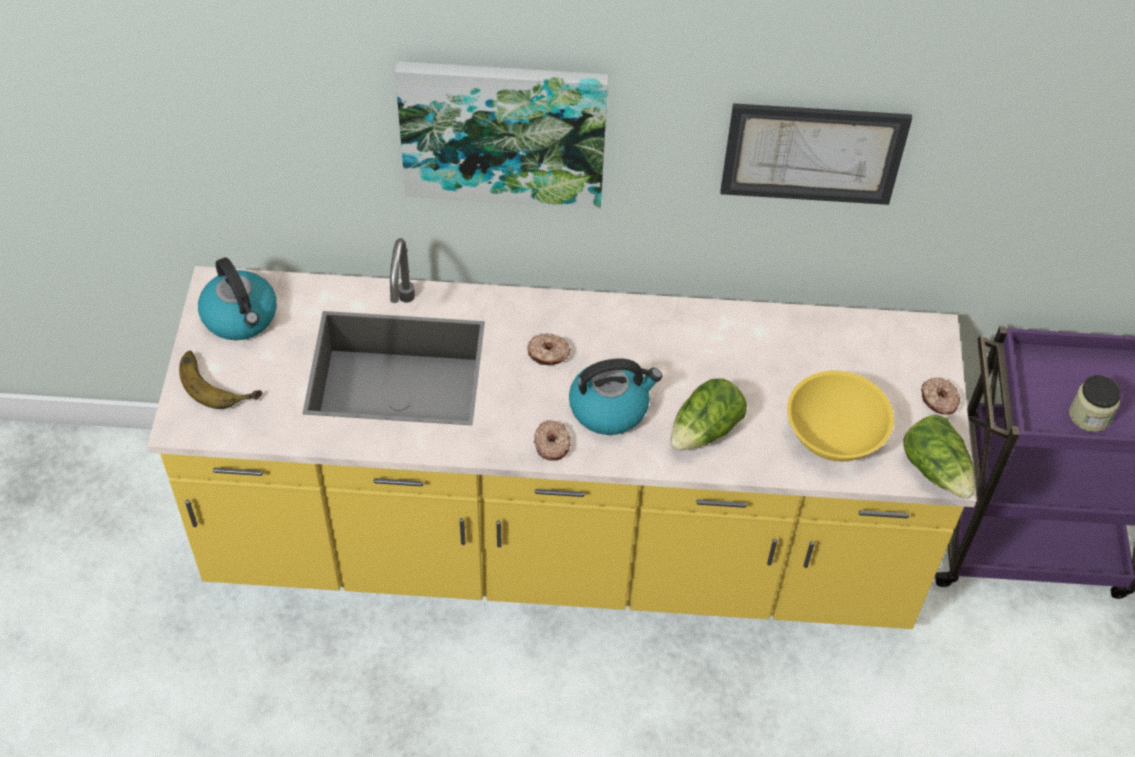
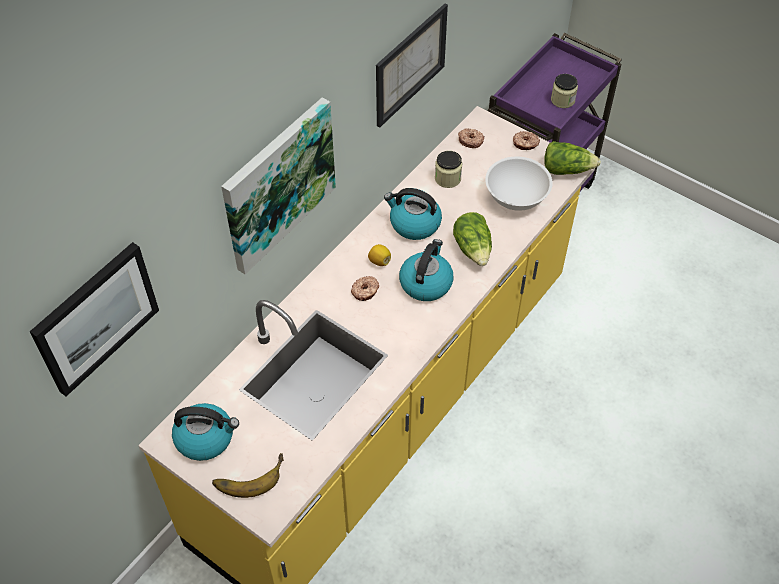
camera: 55 degrees left, 0 degrees up
(169, 72) = (95, 317): none -> picture
(552, 444) = (431, 323): donut -> donut (470, 140)
(605, 344) = (379, 261): none -> lemon
(693, 348) = (414, 224): none -> kettle
(798, 346) = (447, 178): none -> jar
(833, 435) = (516, 197): yellow bowl -> white bowl

